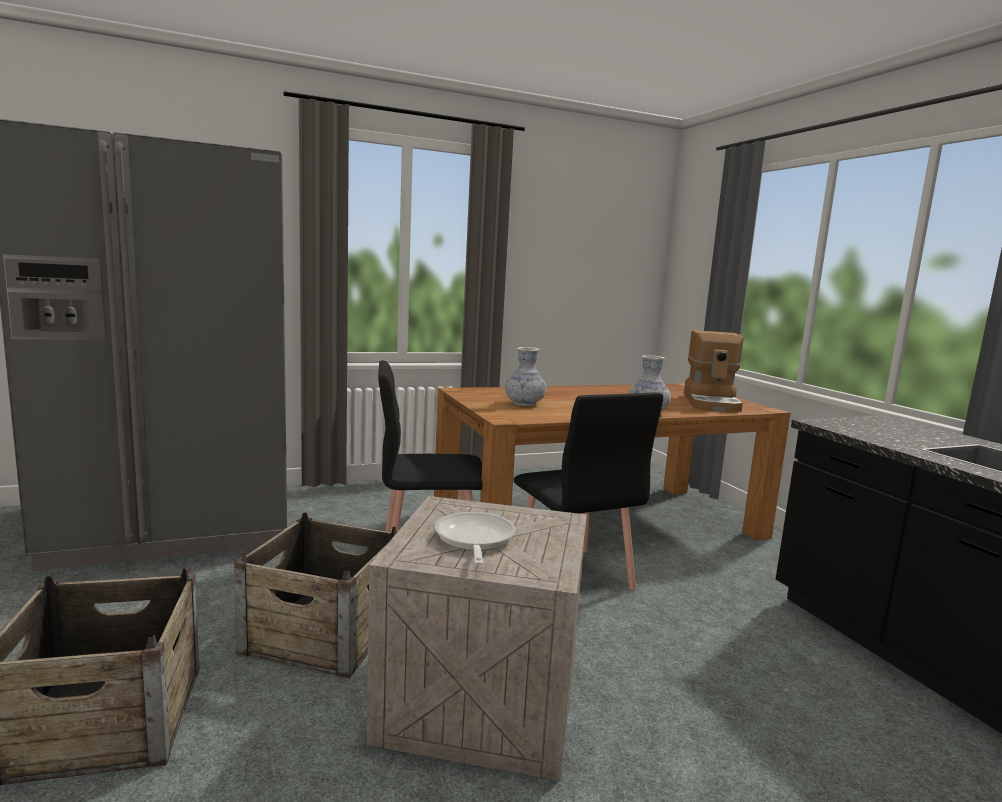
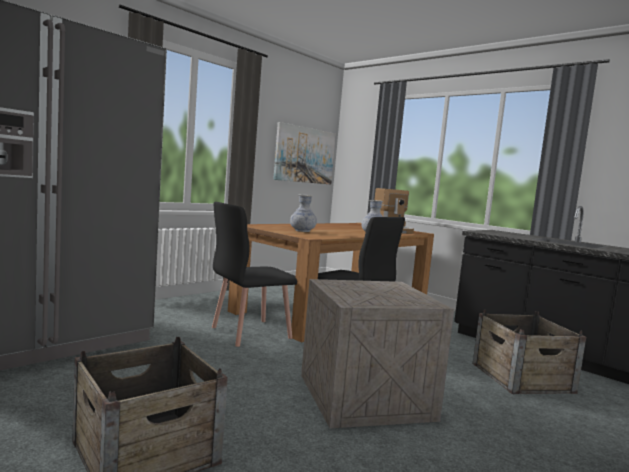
camera: 25 degrees left, 5 degrees down
(323, 632) = (236, 382): crate -> crate (521, 377)
(474, 540) = (371, 294): frying pan -> none
(604, 274) = (305, 155): none -> picture

